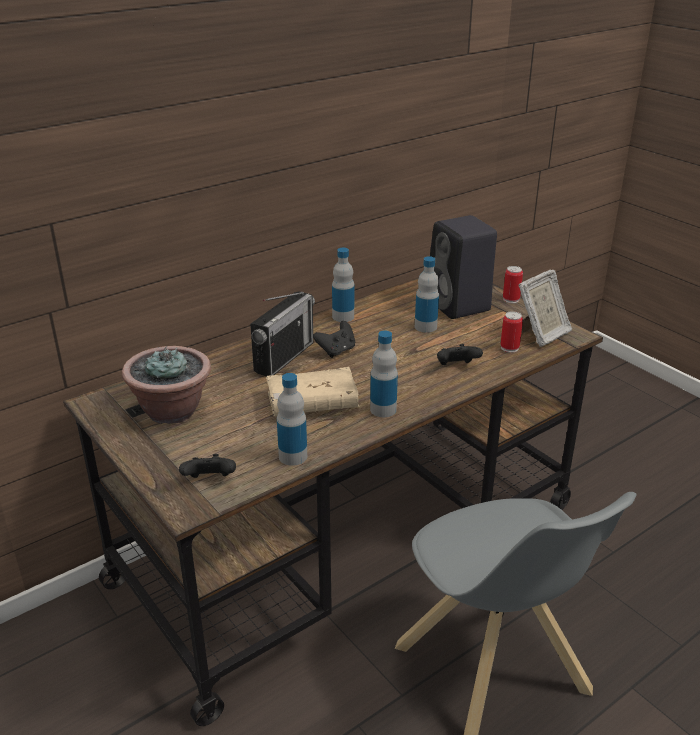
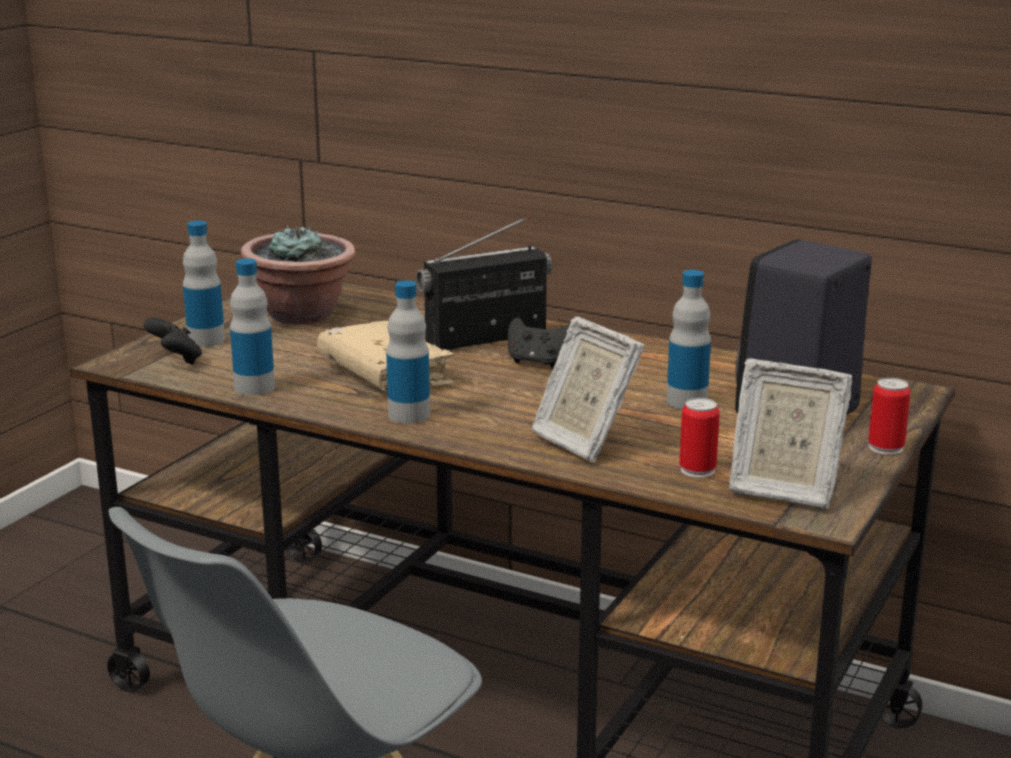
camera: 65 degrees right, 10 degrees down
(284, 357) = (486, 339): radio -> radio turned 150 degrees clockwise
(343, 317) = (644, 348): bottle -> bottle (206, 340)
(456, 367) = (582, 441): black game controller -> picture frame

